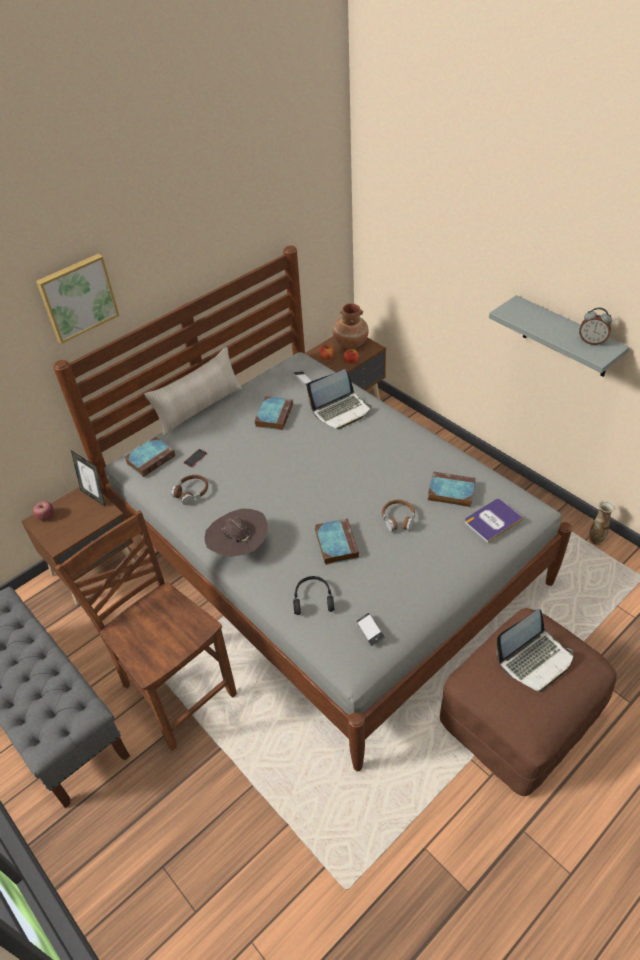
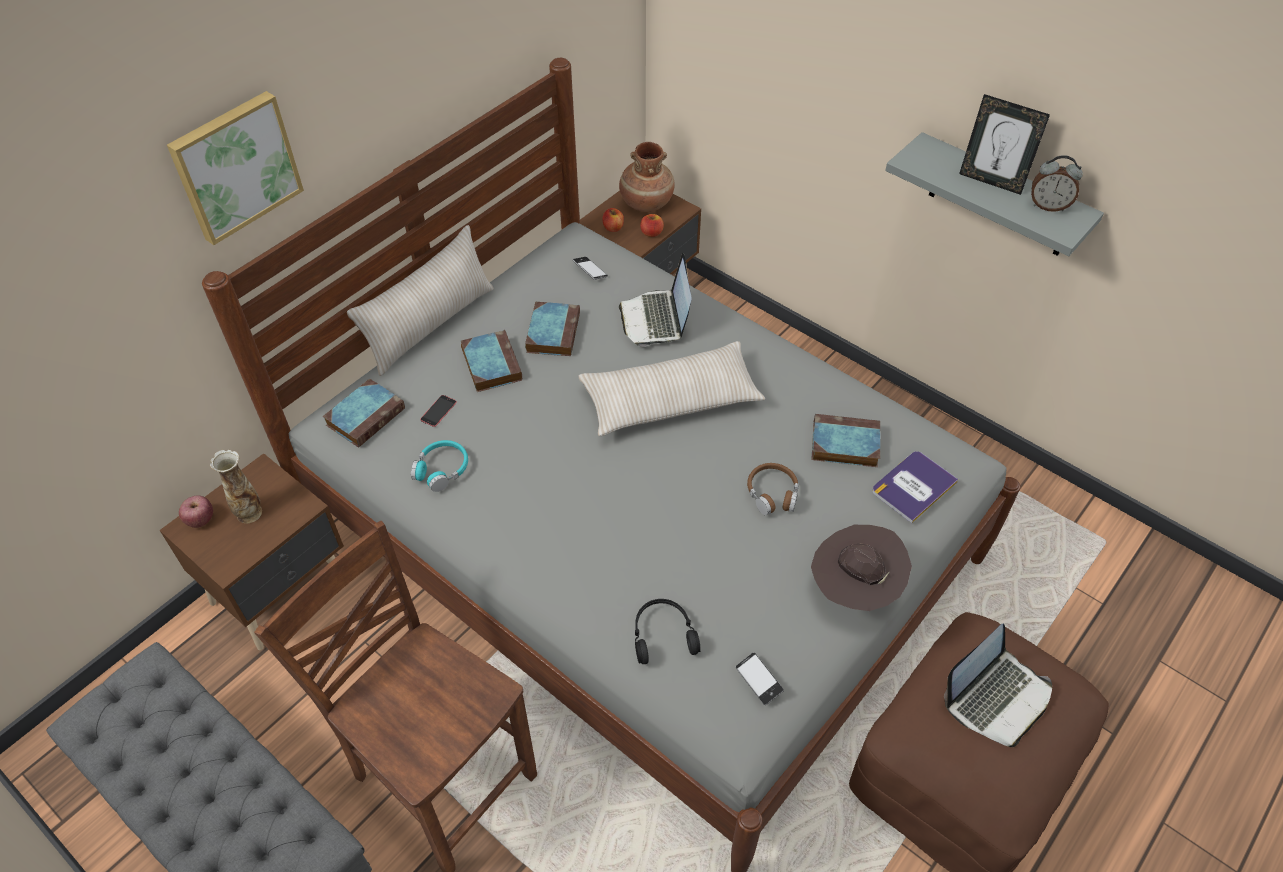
camera: 10 degrees left, 5 degrees up
(95, 496) = (277, 480): picture frame -> picture frame (991, 181)
(191, 492) = (442, 469): brown headphones -> turquoise headphones
(239, 547) = (533, 558): brown hat -> brown hat (854, 587)
(336, 543) = (683, 540): book -> book (491, 364)
(341, 410) = (656, 319): laptop -> laptop turned 120 degrees clockwise
(342, 459) = (670, 400): none -> beige pillow
(596, 539) = (1032, 487): vase -> vase (249, 512)

